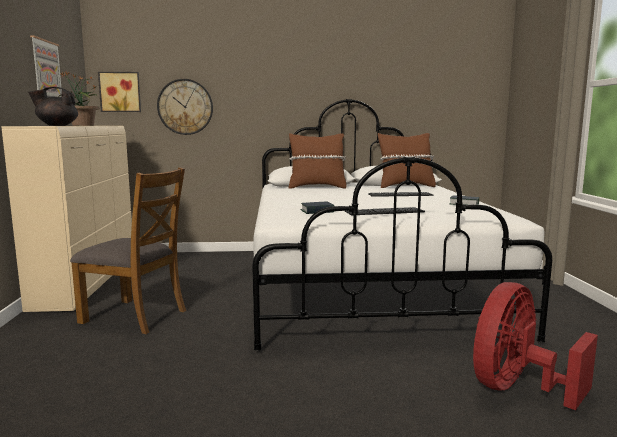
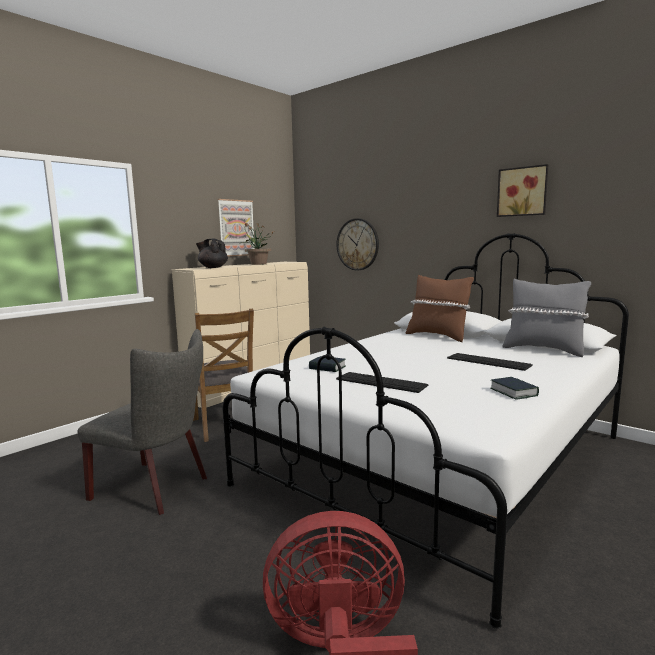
camera: 45 degrees right, 0 degrees up
(120, 92) = (314, 232): picture -> picture (522, 191)
(186, 380) = (157, 488): none -> grey chair
(405, 186) = (543, 350): brown pillow -> grey pillow

